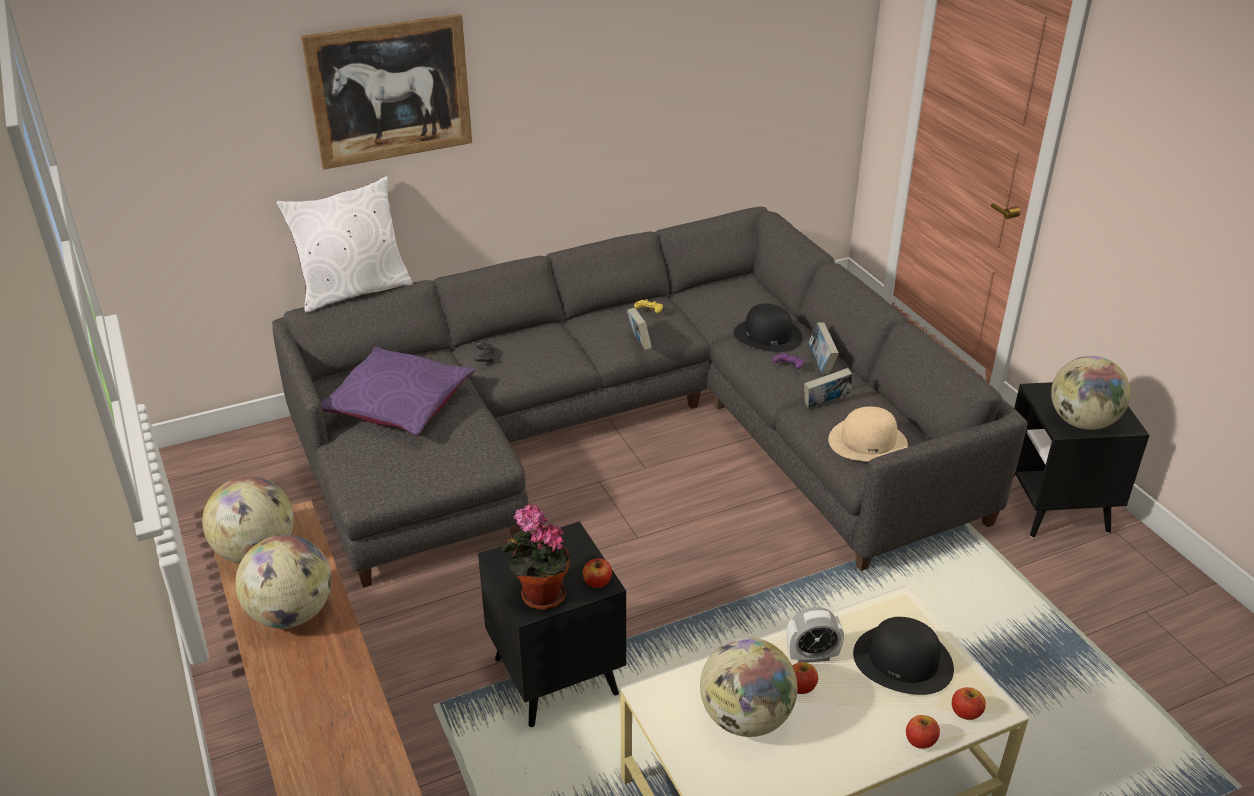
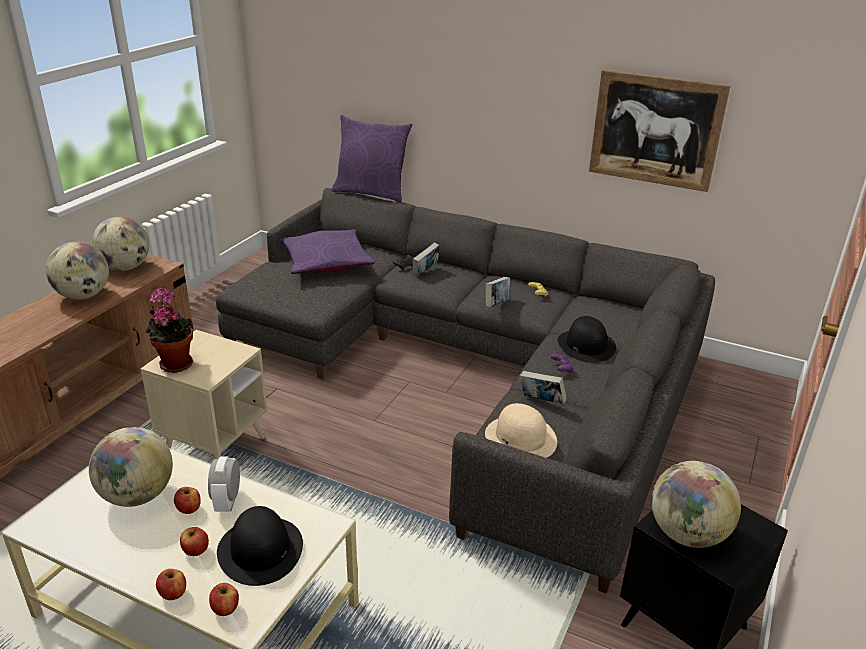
camera: 50 degrees right, 5 degrees down
(353, 290) = (371, 193): white pillow -> purple pillow
(390, 91) = (422, 63): picture -> picture (655, 130)
(556, 676) = (215, 447): black side table -> beige side table
(597, 582) = (206, 377): apple -> apple (195, 550)
(812, 655) = (227, 501): alarm clock -> alarm clock turned 45 degrees clockwise
(821, 363) = (589, 380): book -> book (425, 272)

